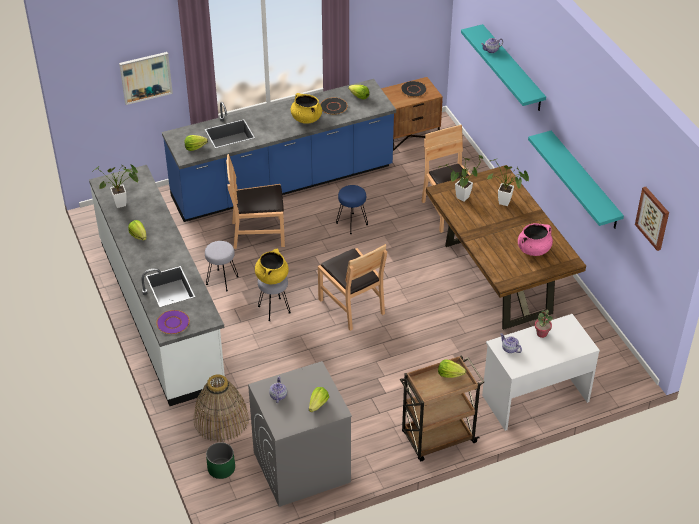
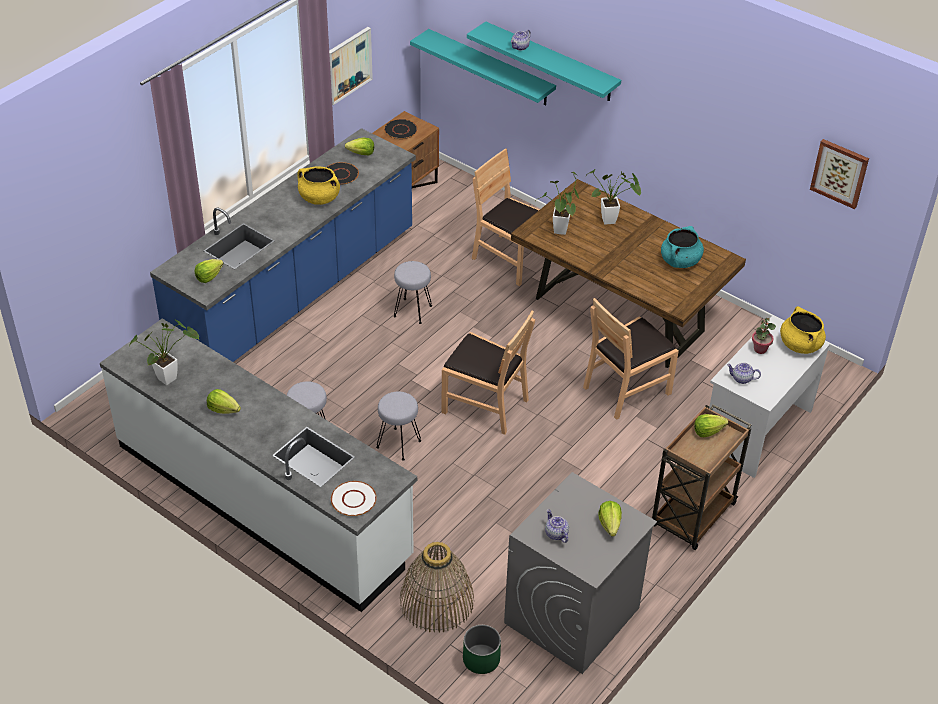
camera: 30 degrees left, 0 degrees up
(145, 77) = (116, 204): picture -> picture (348, 65)
(173, 323) = (354, 499): purple plate -> white plate
(258, 233) = (311, 361): brown chair -> brown chair (626, 389)
(272, 277) = (396, 403): yellow cooking pot -> yellow cooking pot (799, 344)
(352, 223) = (413, 311): blue stool -> grey stool
(533, 249) = (680, 261): pink cooking pot -> turquoise cooking pot
(584, 180) = (705, 163): turquoise shelf -> turquoise shelf (490, 68)

